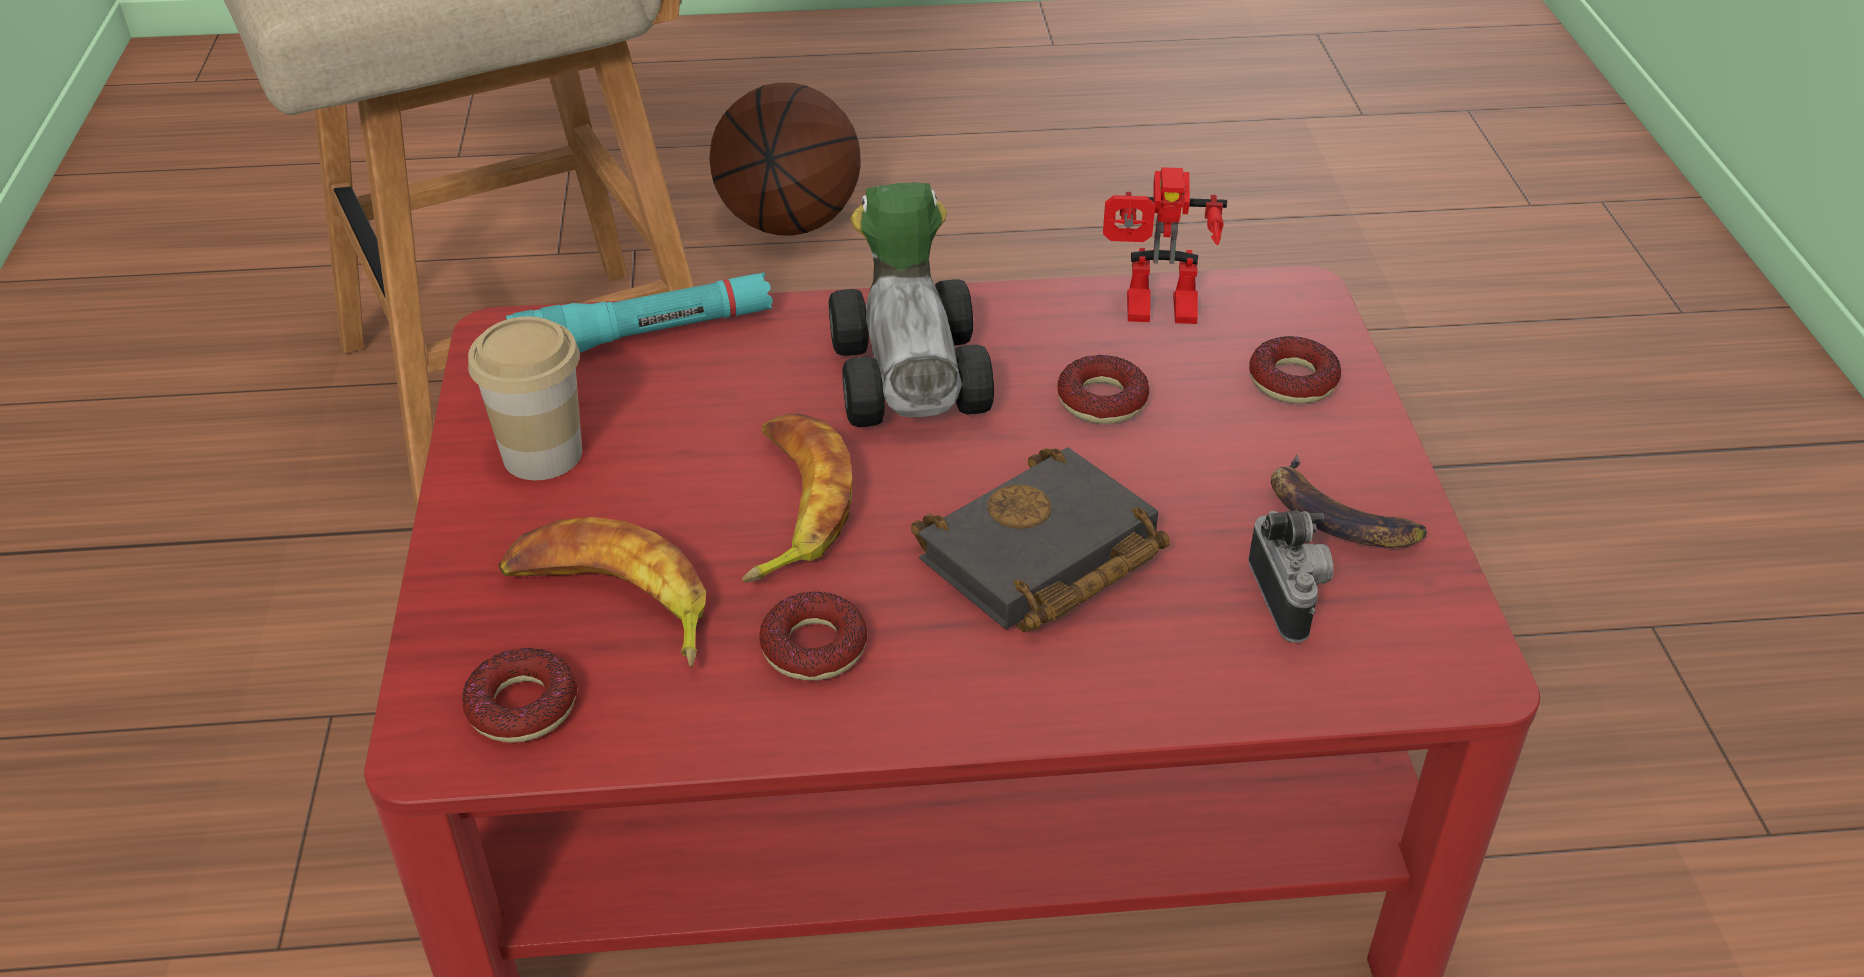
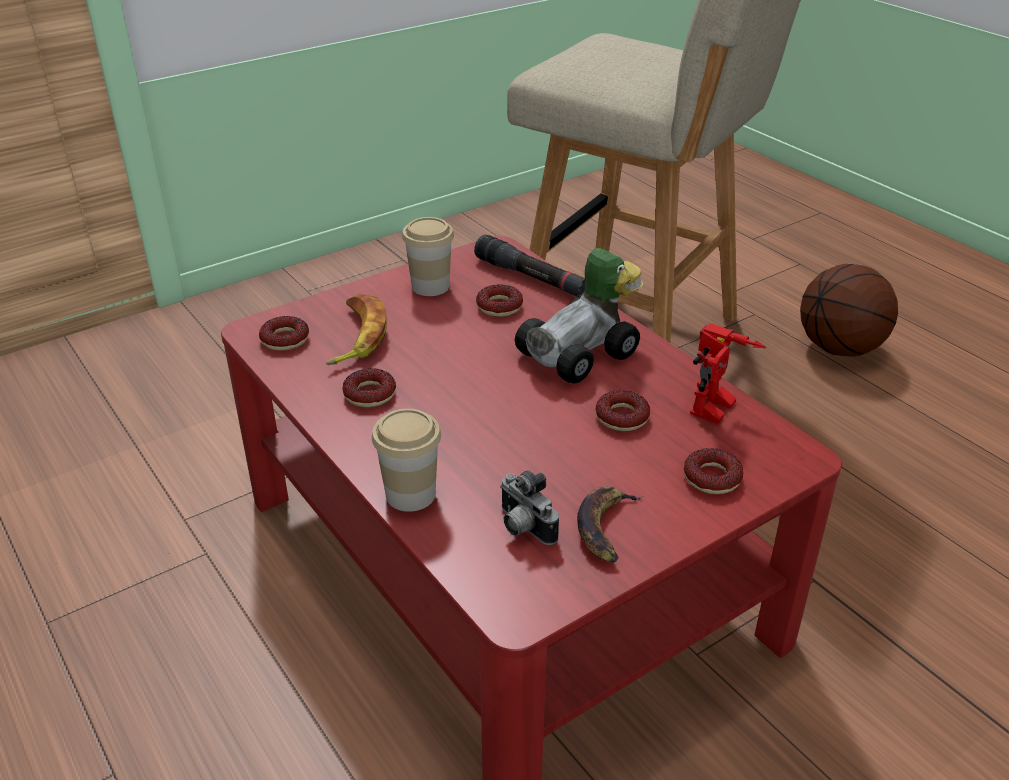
camera: 60 degrees right, 5 degrees down
(645, 335) = (532, 278): turquoise flashlight -> black flashlight
(693, 402) = (499, 306): none -> donut
(790, 507) = (453, 356): banana -> none
(1040, 559) = (480, 437): black book -> none
(1133, 692) = (410, 494): none -> cup
(1155, 314) = (717, 412): toy robot -> toy robot turned 120 degrees counterclockwise
(1291, 598) = (523, 528): camera -> camera turned 90 degrees clockwise

